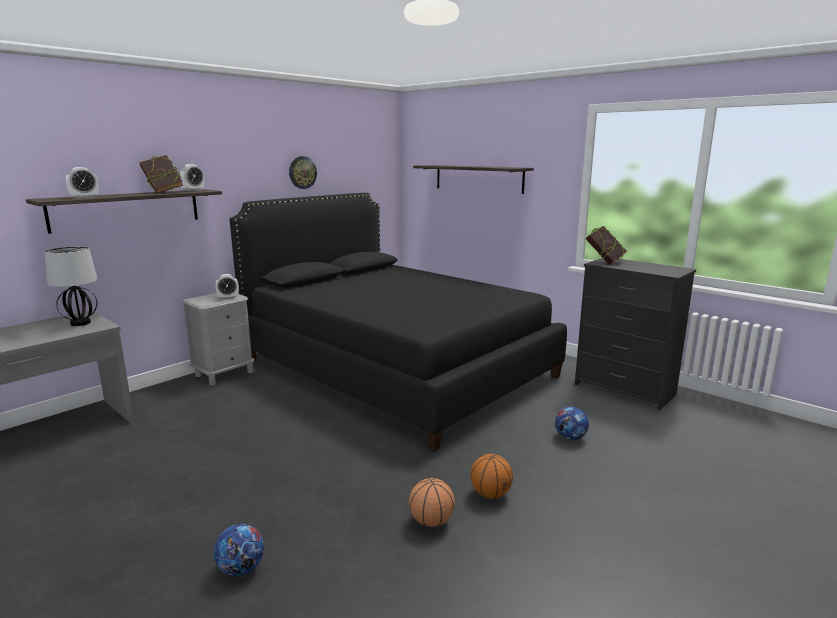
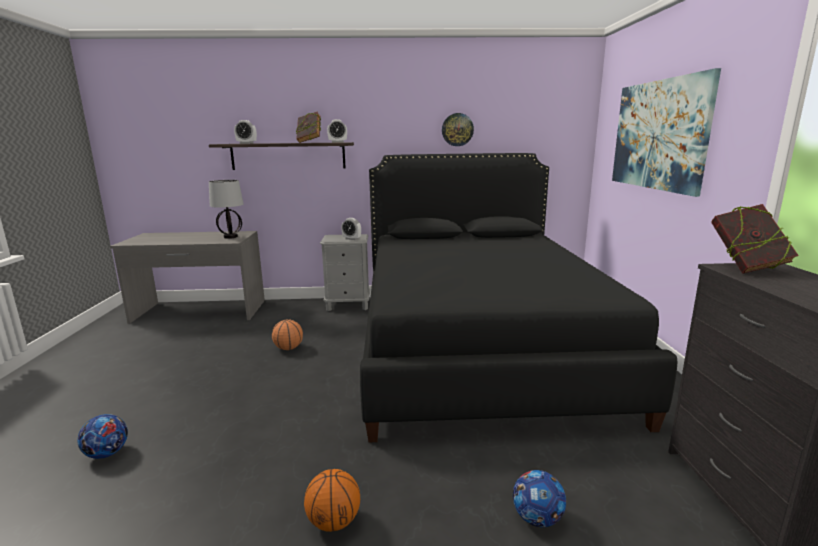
camera: 45 degrees right, 0 degrees up
(431, 521) = (246, 509): basketball -> basketball (288, 348)
(478, 178) = (658, 135): shelf -> picture

